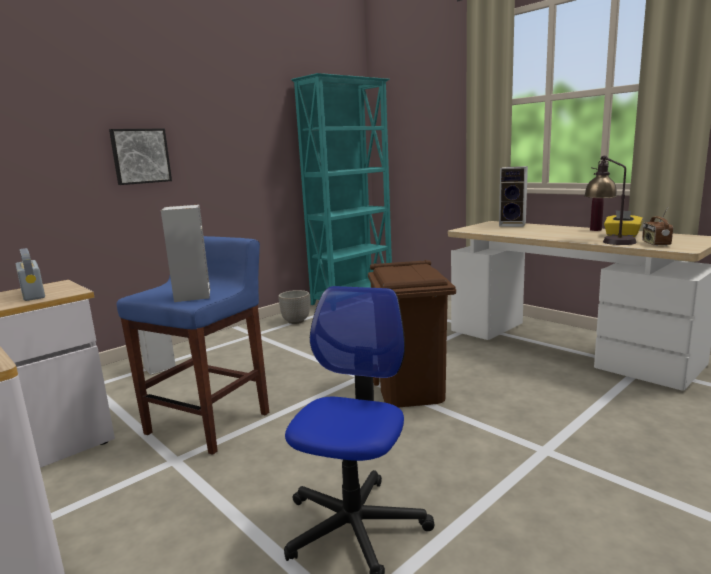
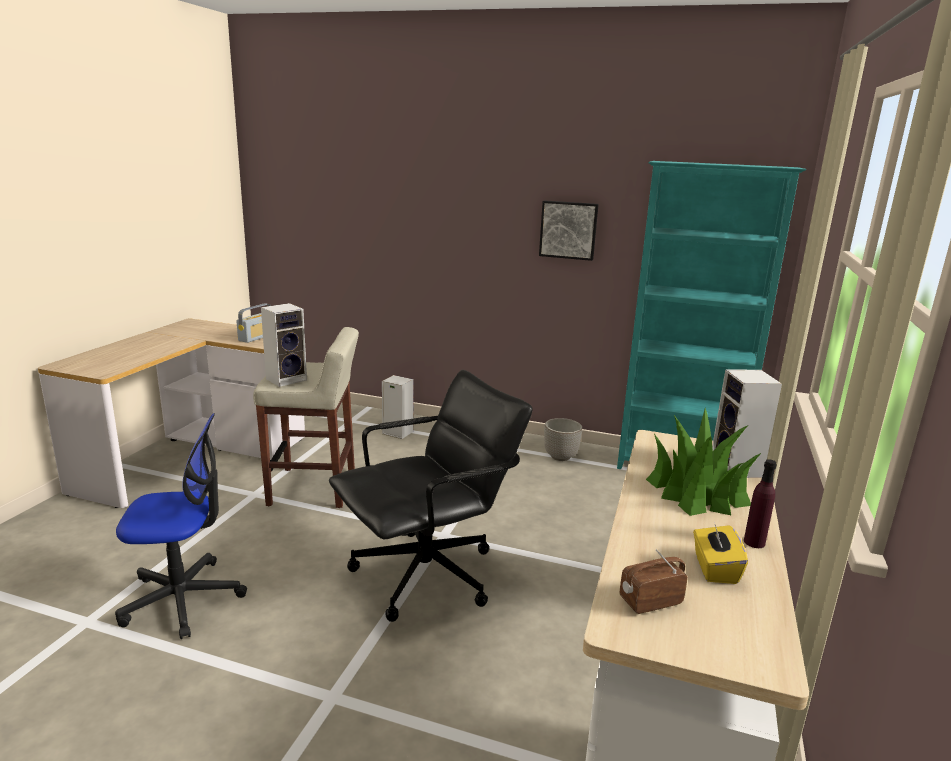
camera: 60 degrees right, 5 degrees up
(140, 156) = (449, 236): picture -> picture (568, 230)
(210, 422) = (314, 488): blue stool -> beige stool
(411, 391) = (427, 575): brown trash can -> black office chair
(538, 230) = (697, 492): none -> potted plant
(607, 241) = (644, 554): table lamp -> none

